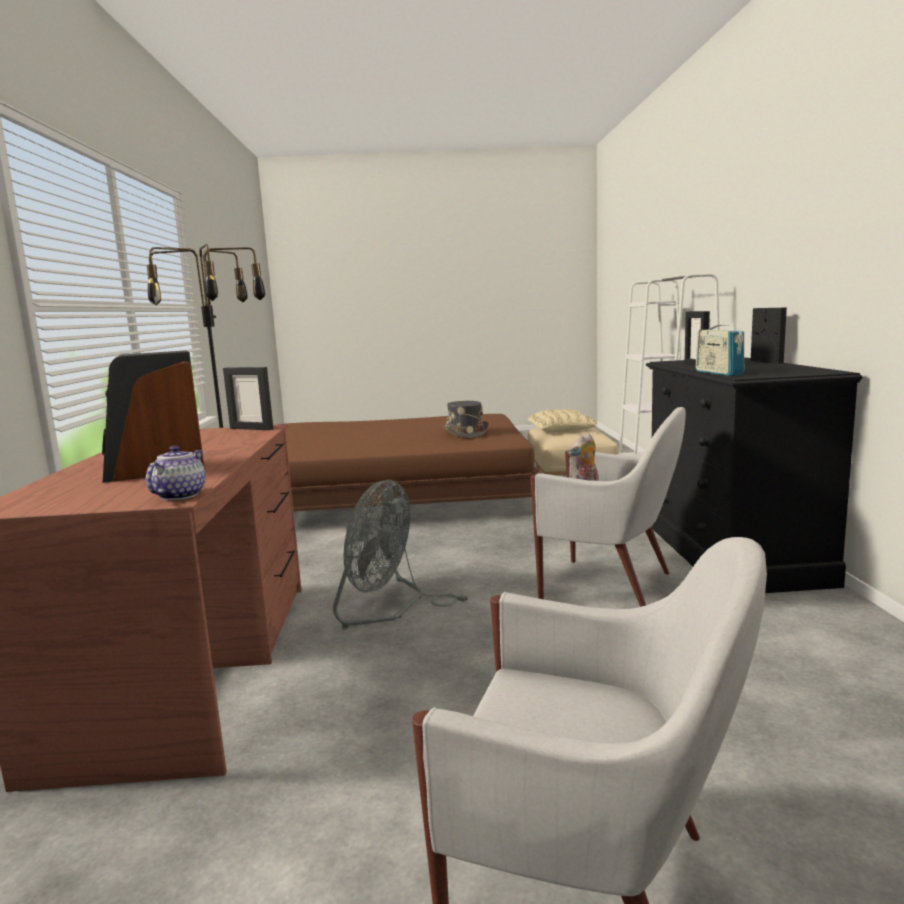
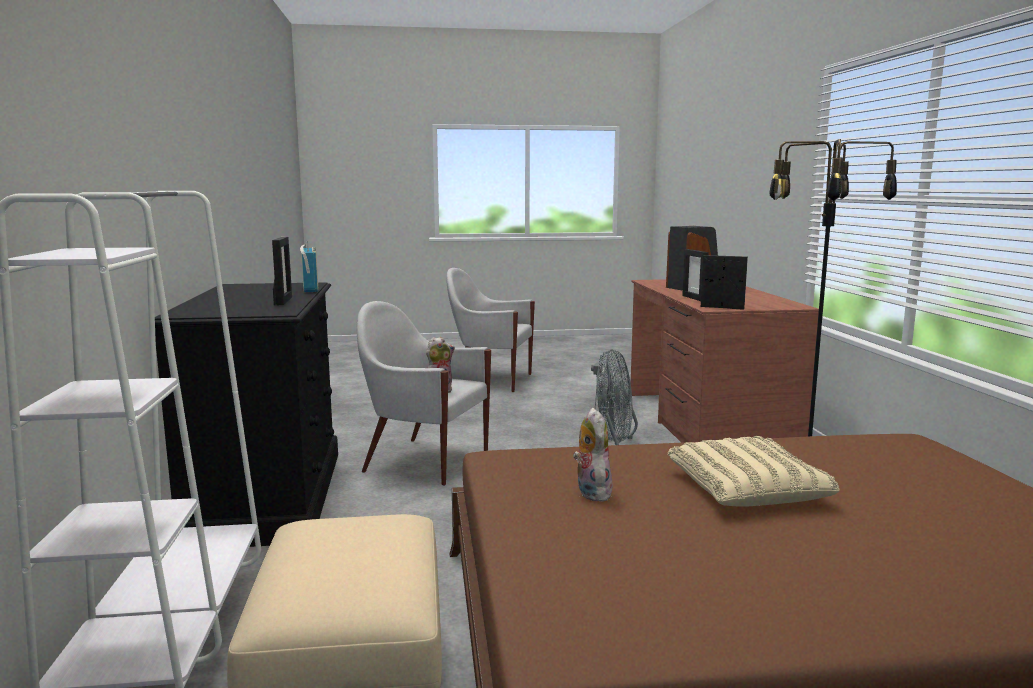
camera: 175 degrees right, 0 degrees up
(180, 495) = (646, 281): teapot -> none
(465, 434) = (591, 492): grey hat -> plush toy
(561, 429) = (362, 563): beige pillow -> beige pillow (747, 488)
(765, 362) = (197, 302): picture frame -> picture frame (694, 298)

